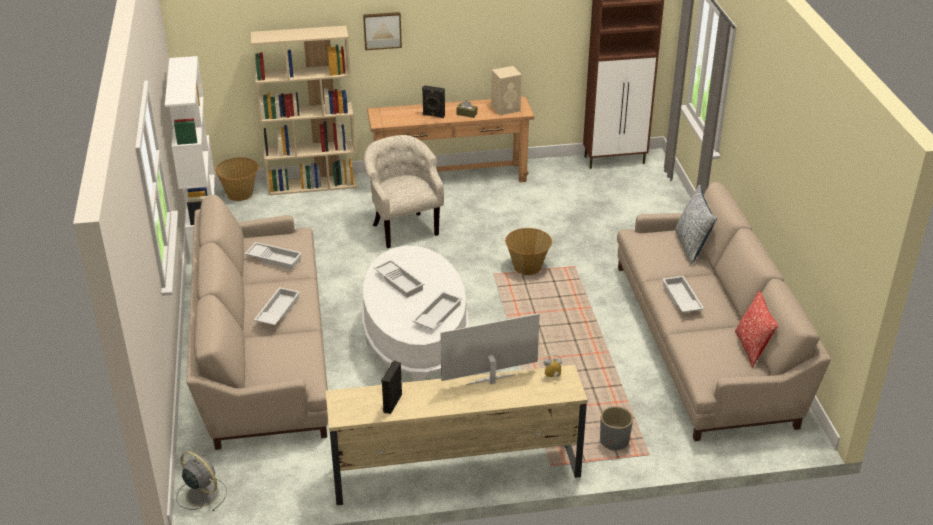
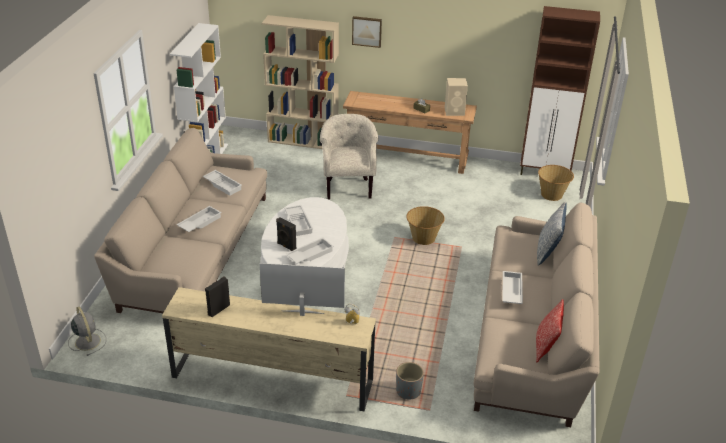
camera: 20 degrees right, 0 degrees up
(240, 194) = (249, 137): basket -> basket (552, 194)
(433, 115) = (395, 105): black speaker -> black speaker (286, 246)

